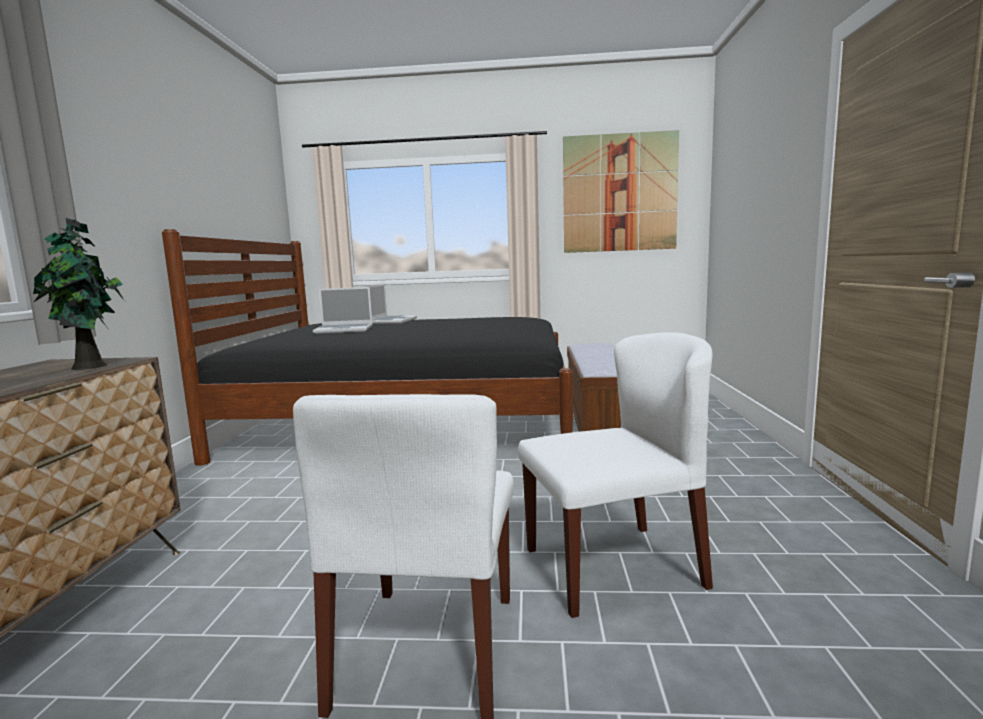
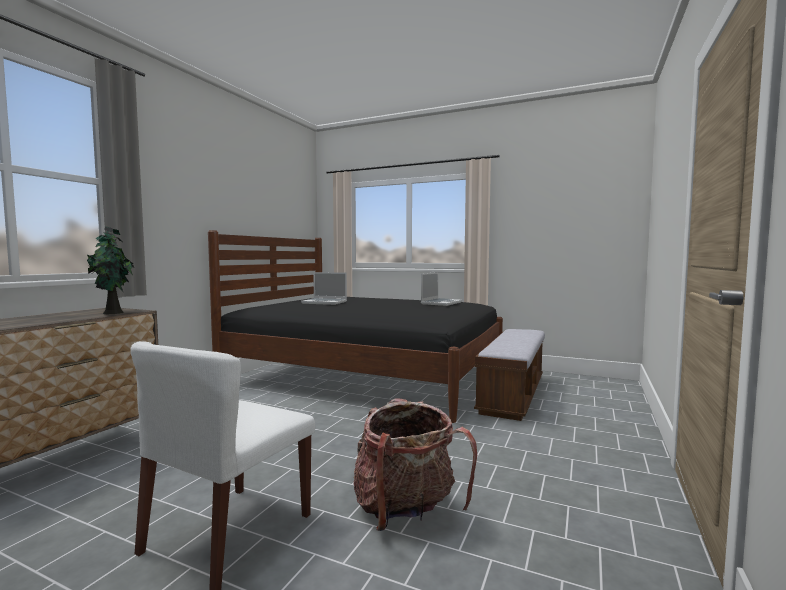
camera: 20 degrees right, 5 degrees down
(392, 321) = (369, 298): laptop -> laptop (441, 303)
(613, 566) = (406, 511): white chair -> backpack
(619, 193) = (562, 203): picture -> none

